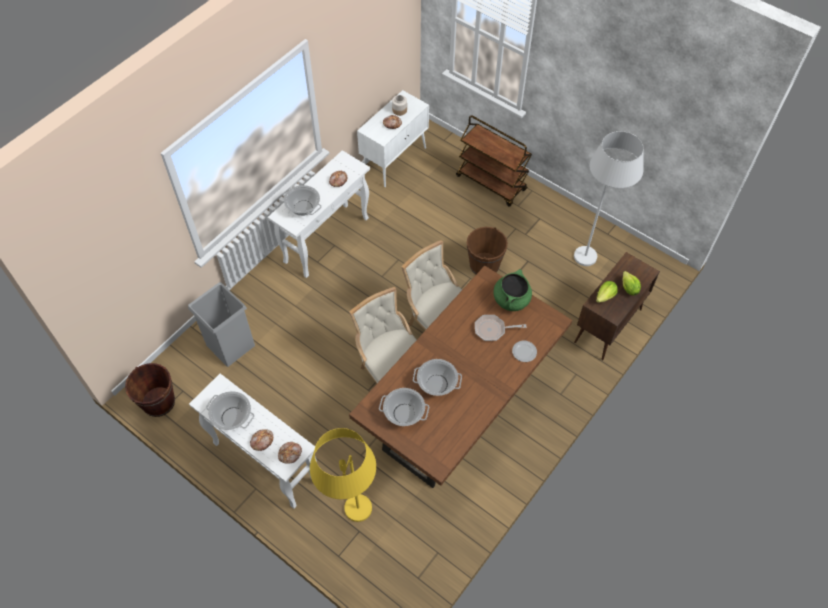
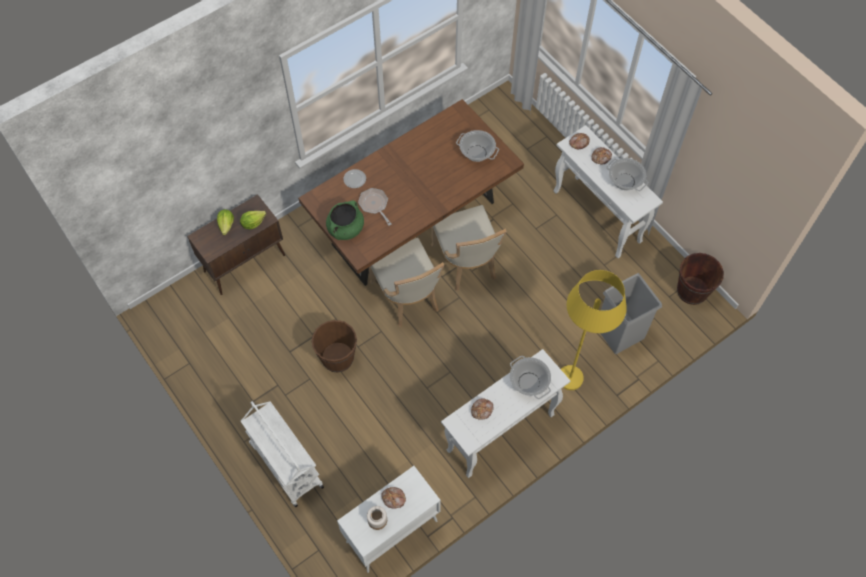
camera: 165 degrees left, 5 degrees up
(353, 523) = (530, 155): yellow floor lamp -> yellow floor lamp (577, 366)
(437, 384) = (441, 170): cooking pot -> none
(491, 183) = (286, 465): brown cart -> white cart
(492, 330) = (374, 205): frying pan -> frying pan turned 135 degrees counterclockwise
(592, 248) = (215, 349): white floor lamp -> none

